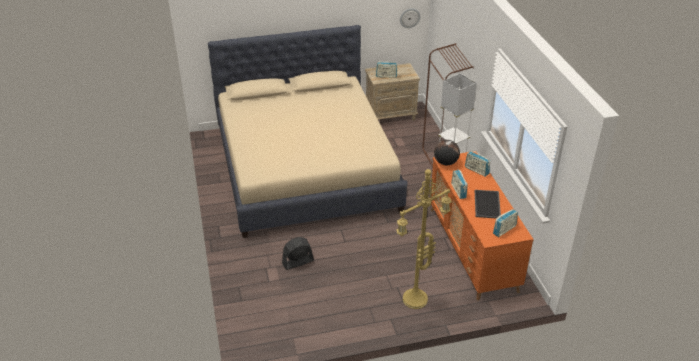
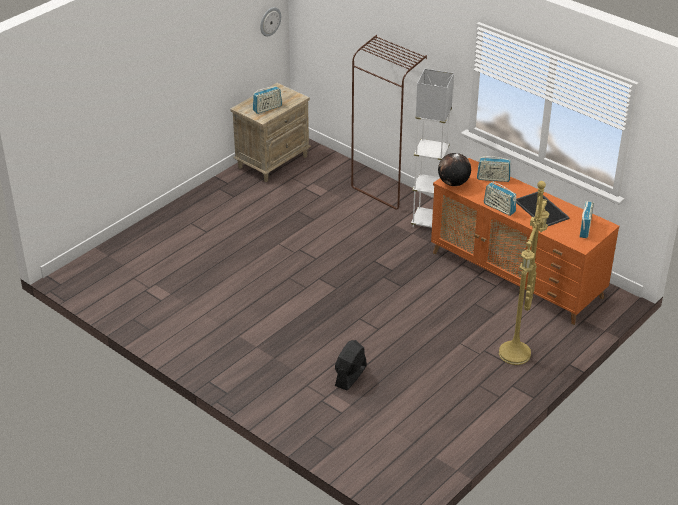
camera: 35 degrees left, 0 degrees up
(305, 168) = (239, 266): beige bed -> none

